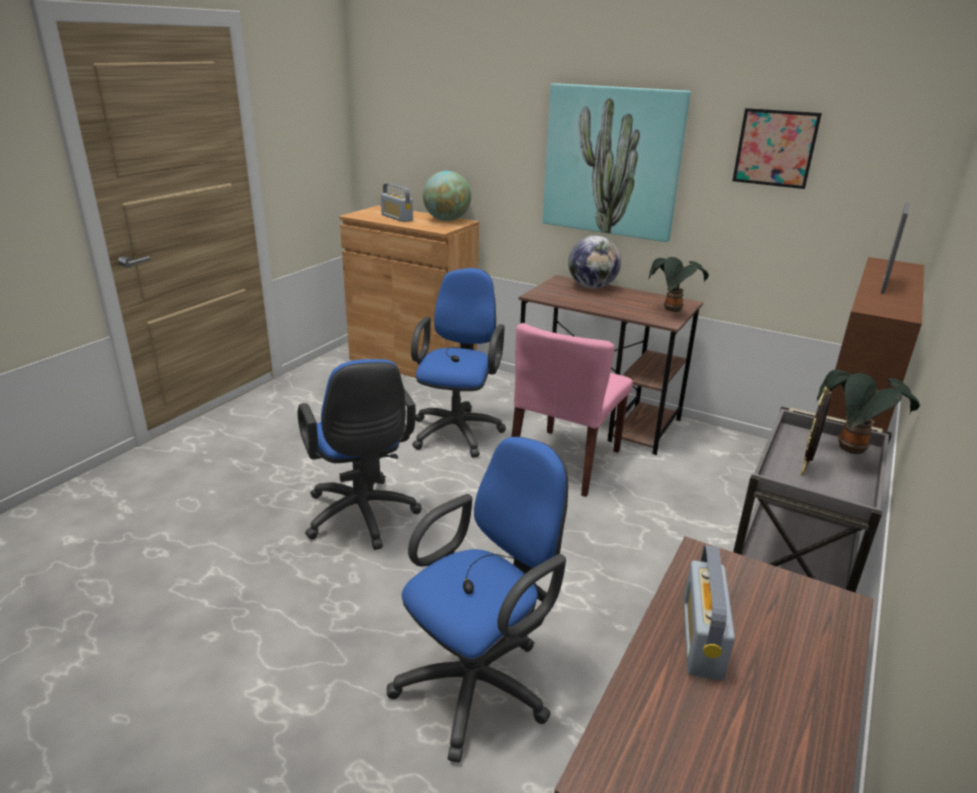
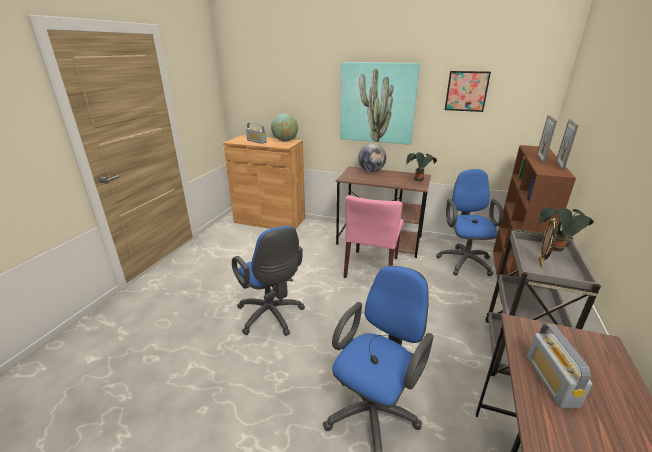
camera: 10 degrees left, 0 degrees up
(458, 430) = (308, 256): blue office chair -> blue office chair (464, 260)
(911, 299) = (559, 165): none -> picture frame

